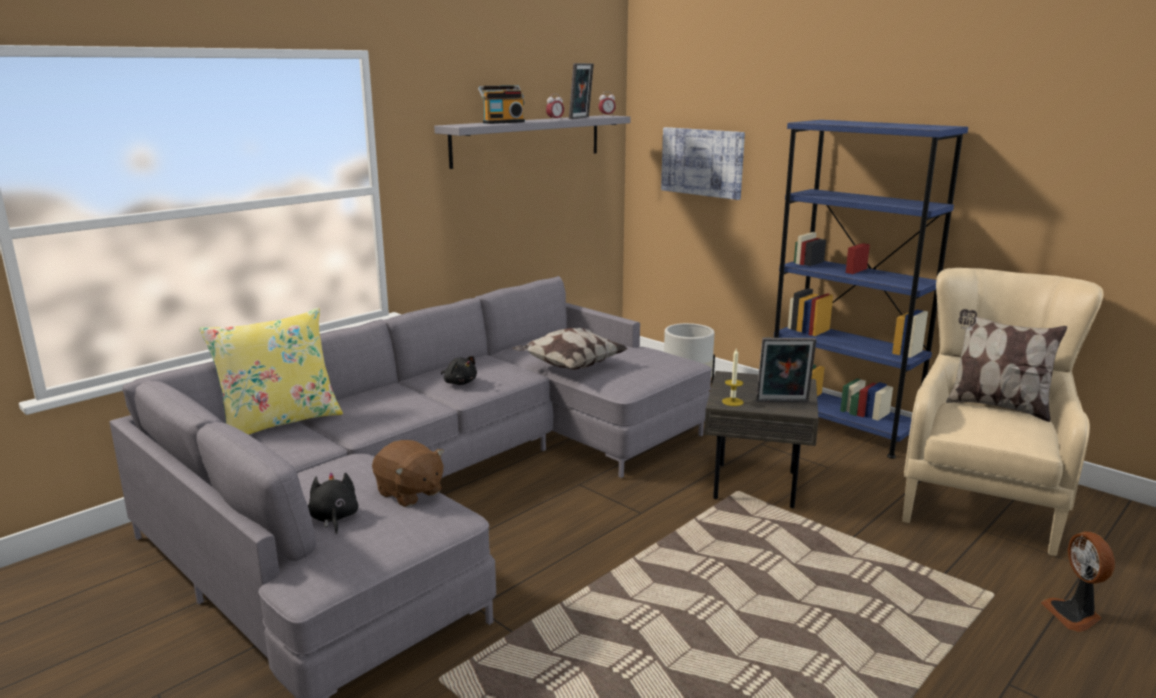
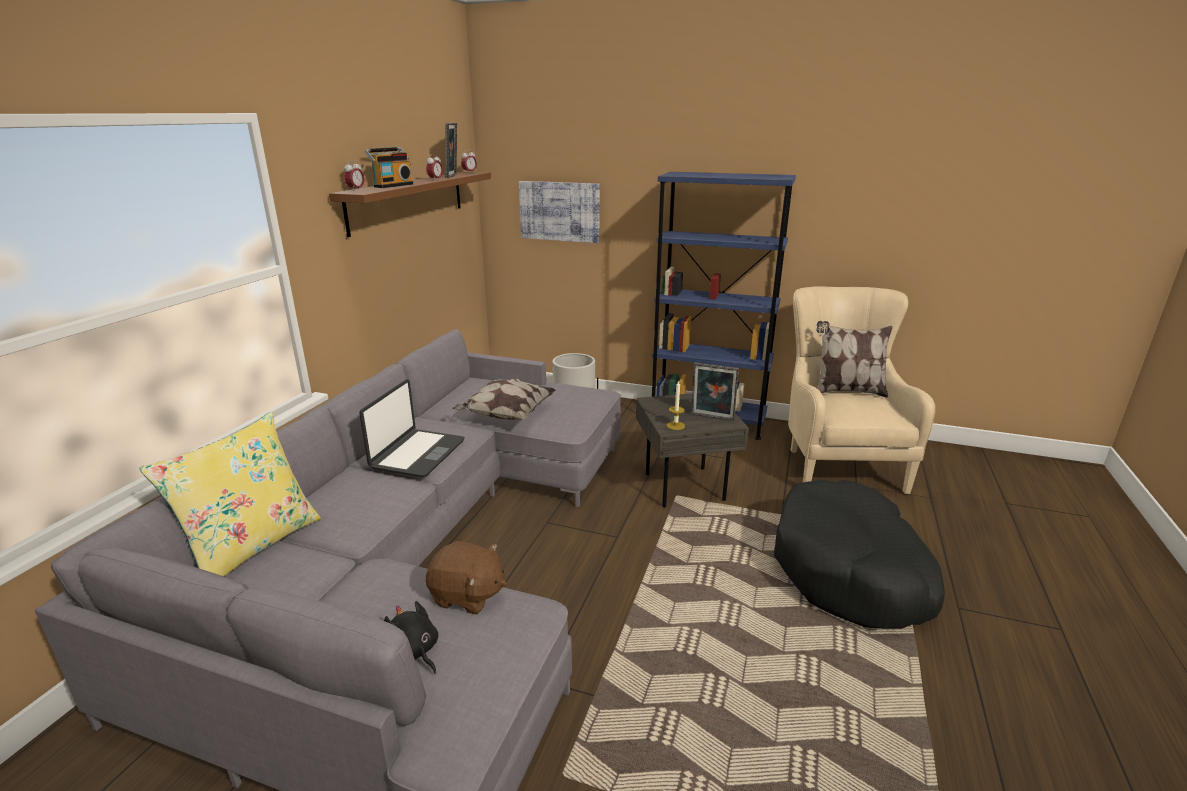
camera: 25 degrees left, 5 degrees up
(459, 382) = (417, 454): black plush toy -> laptop
(462, 124) = (356, 190): none -> alarm clock
(528, 140) = (408, 201): grey shelf -> brown shelf
(782, 402) = (712, 418): picture frame -> picture frame turned 45 degrees clockwise
(892, 610) = (850, 570): none -> black dog bed
(1074, 615) = (952, 538): fan -> none

